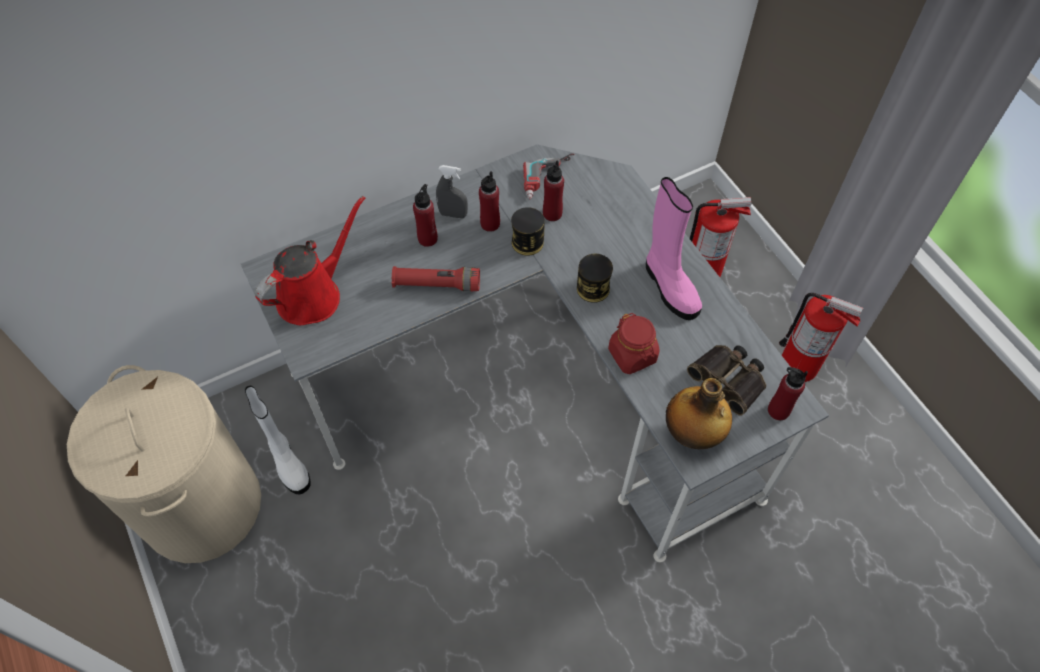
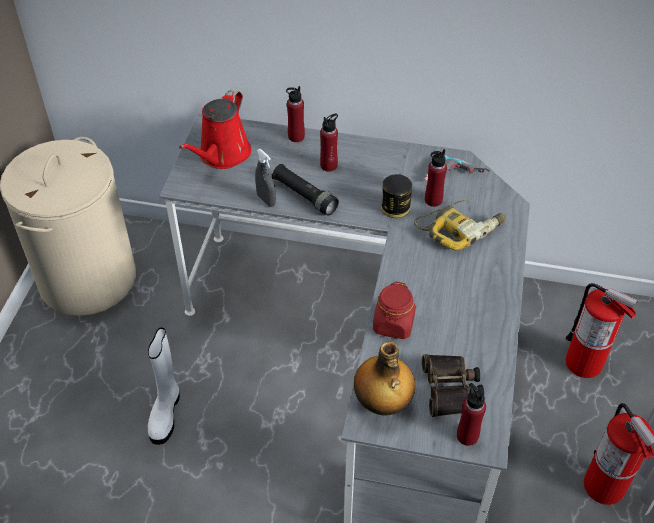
camera: 40 degrees right, 10 degrees down
(288, 463) = (160, 289): white boot -> white boot (165, 413)
(314, 294) = (222, 155): red watering can -> red watering can turned 120 degrees clockwise
(437, 284) = (304, 196): red flashlight -> black flashlight
(453, 214) = (362, 161): grey spray bottle -> grey spray bottle (266, 200)
(490, 224) = (381, 181): red bottle -> red bottle (296, 136)
(593, 288) = (411, 264): can -> none
(599, 225) = (460, 228): none -> power drill
(669, 287) = (471, 299): pink boot -> none

